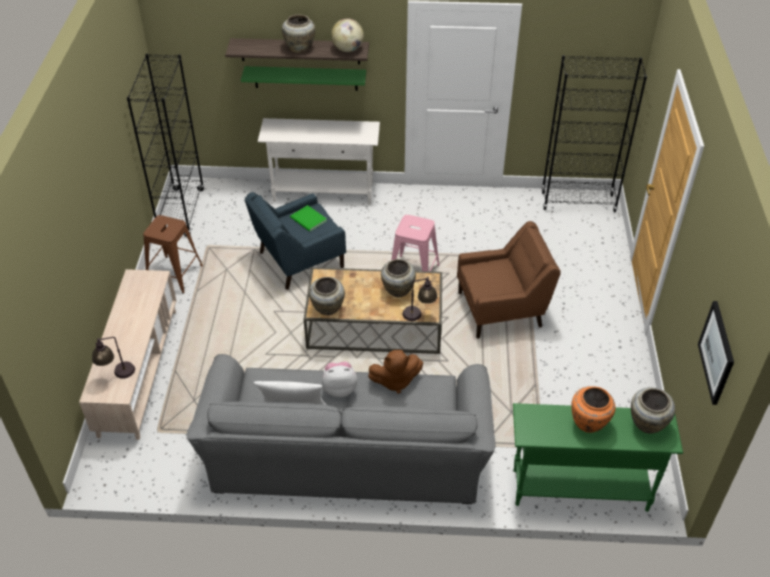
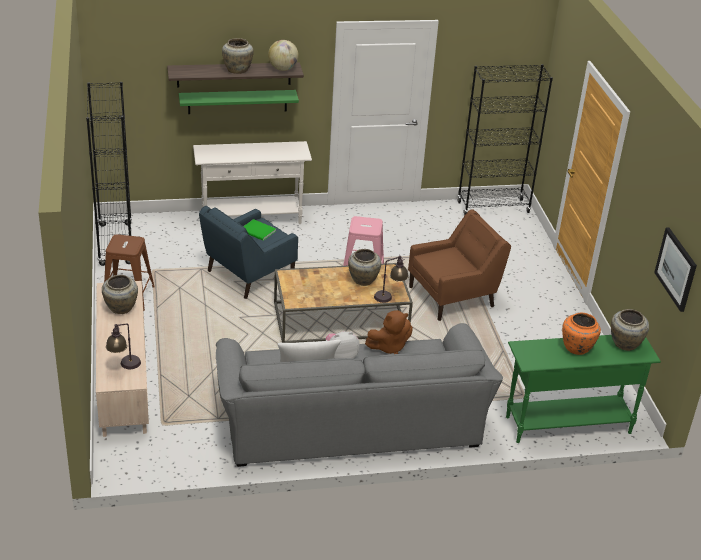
camera: 15 degrees left, 10 degrees down
(327, 308) = (302, 300): beige vase -> beige vase (120, 308)

